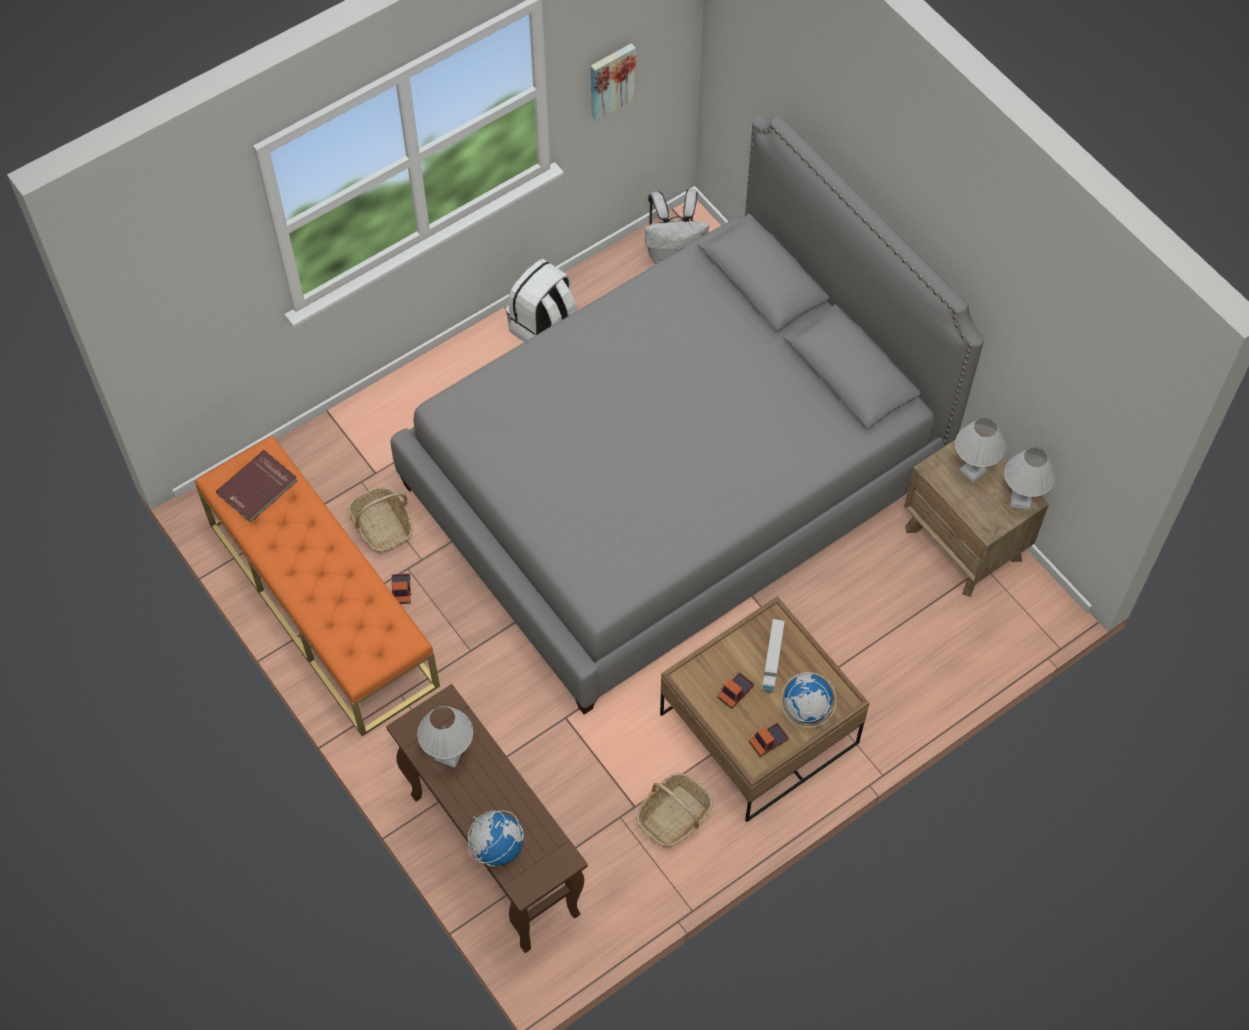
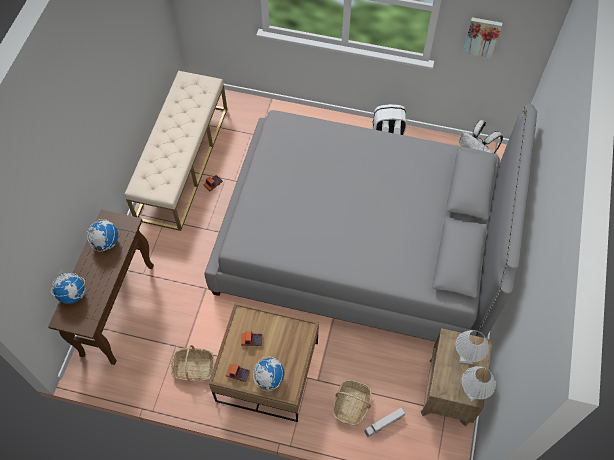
camera: 50 degrees right, 0 degrees up
(258, 488) = (192, 92): red book -> none
(321, 603) = (182, 162): orange bench -> beige bench
(382, 526) = (237, 156): basket -> basket (351, 405)
(449, 753) = (106, 242): white table lamp -> globe
(772, 660) = (283, 344): toy truck -> toy truck (384, 423)

